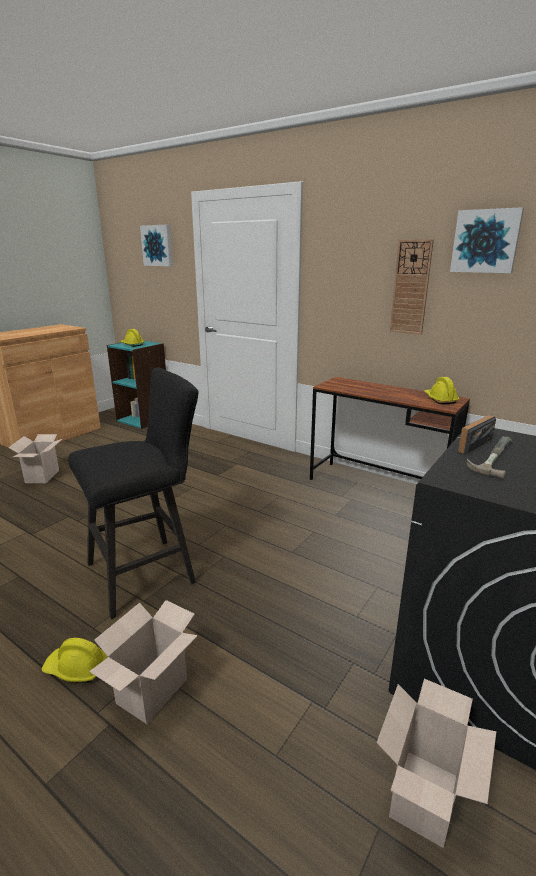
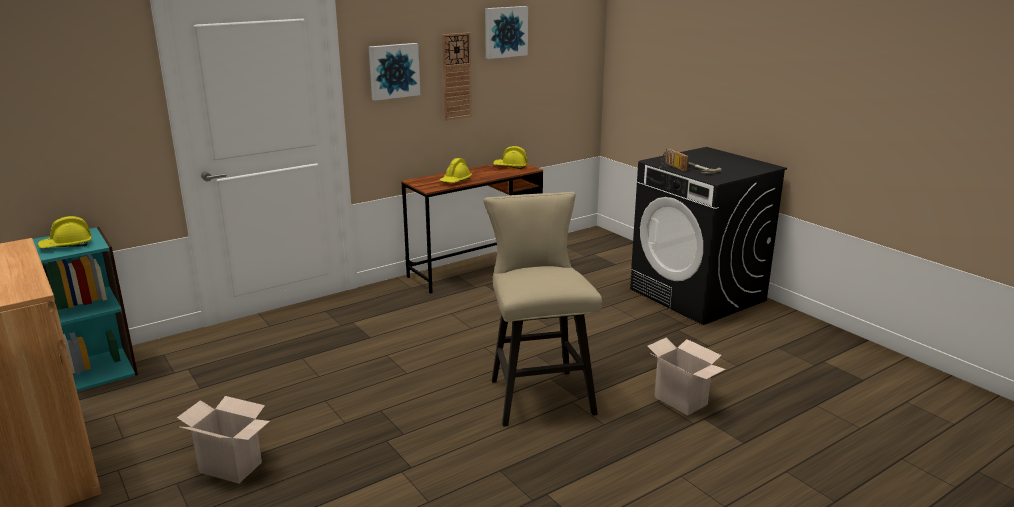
camera: 70 degrees left, 0 degrees up
(76, 668) = (648, 432): yellow hard hat -> yellow hard hat (455, 181)
(149, 571) = (538, 393): black stool -> beige stool
(158, 245) = (70, 66): picture -> picture (393, 71)
(425, 800) = (766, 333): cardboard box -> none

